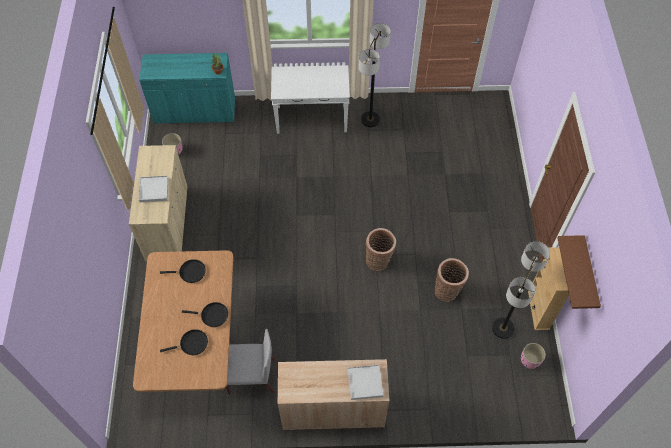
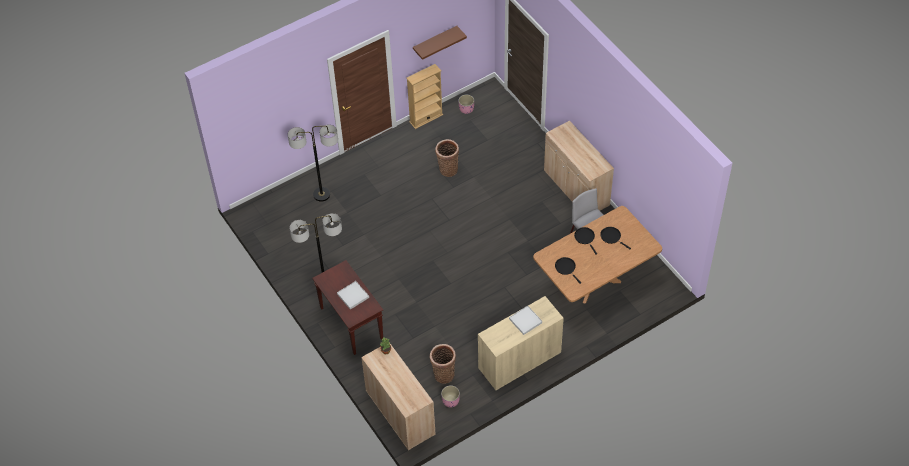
camera: 120 degrees left, 5 degrees down
(195, 111) = (400, 413): turquoise cabinet -> beige cabinet
(312, 119) = (351, 323): white console table -> brown console table
(365, 383) = (568, 135): white tray -> white tray (353, 296)
(379, 261) = (452, 216): basket -> basket (443, 373)
(503, 328) = (454, 130): floor lamp -> floor lamp (321, 194)

